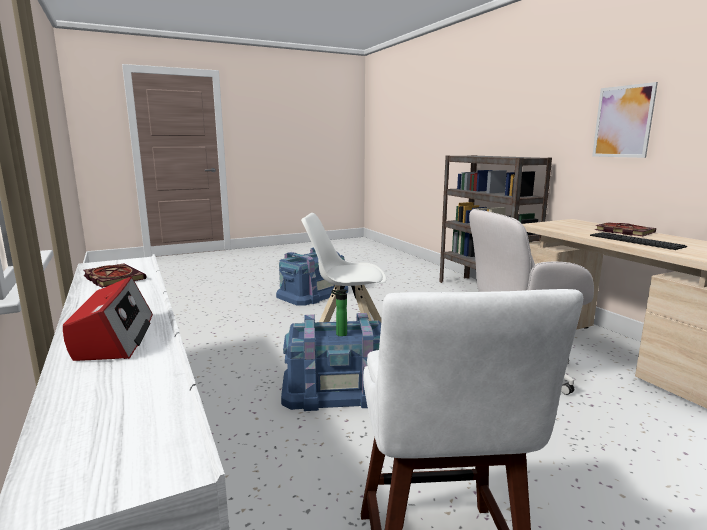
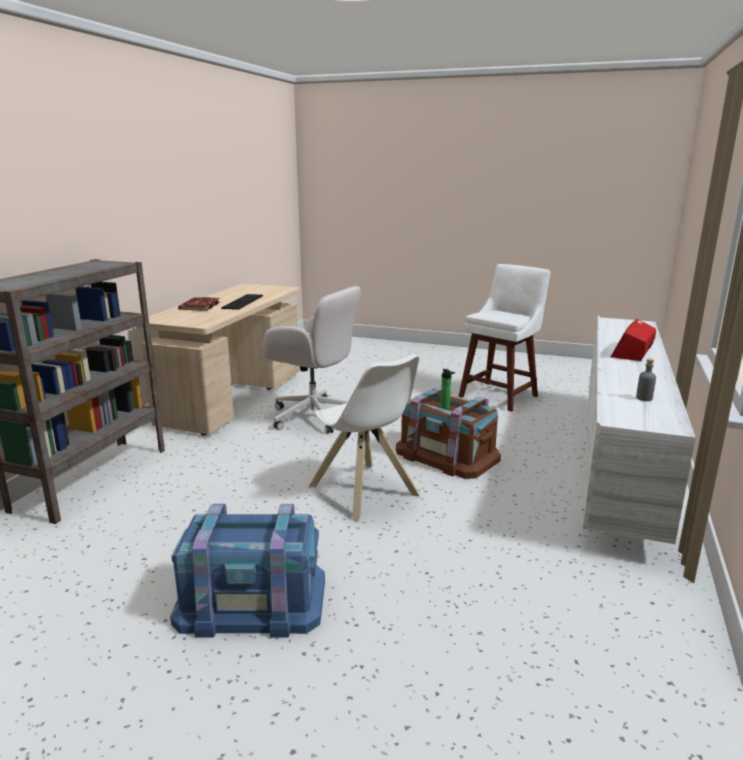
camera: 135 degrees left, 5 degrees up
(112, 278) = (644, 398): book -> grey bottle
(337, 387) = (446, 455): blue storage box -> brown storage box
(623, 121) = (140, 210): picture -> none

